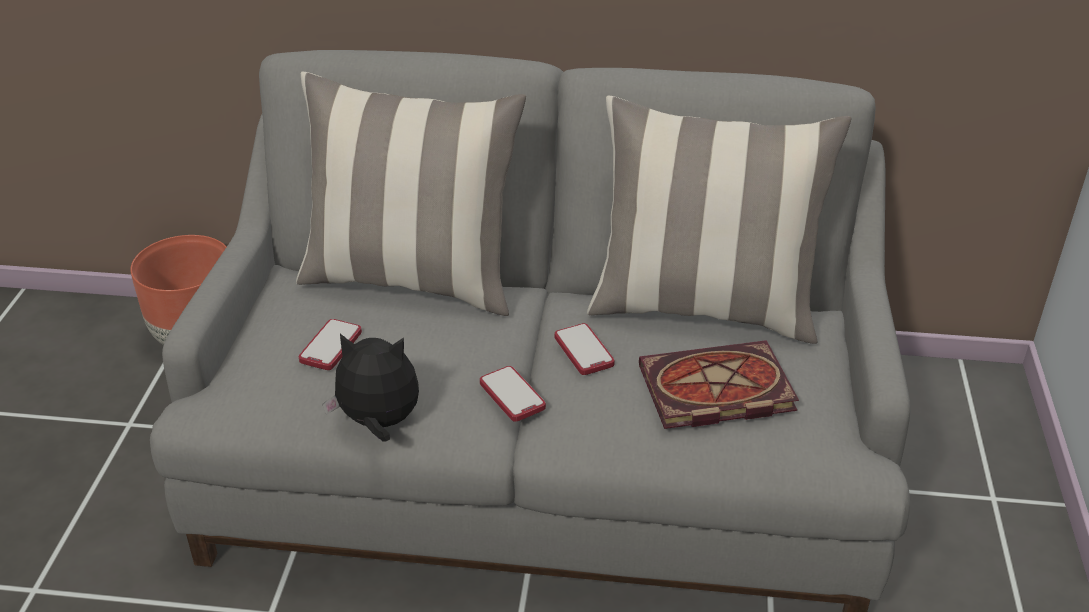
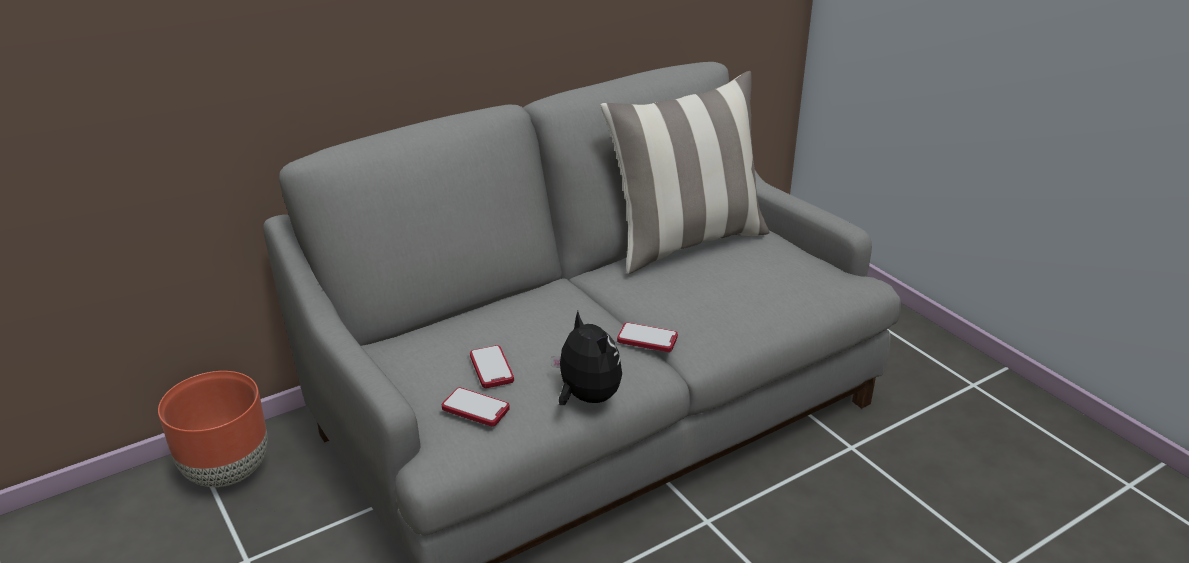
camera: 40 degrees left, 5 degrees down
(378, 423) = (586, 397): plush toy -> plush toy turned 90 degrees clockwise
(412, 280) = (482, 306): pillow -> none
(584, 351) = (655, 294): phone -> phone (475, 408)
(713, 391) = (756, 280): book -> none

